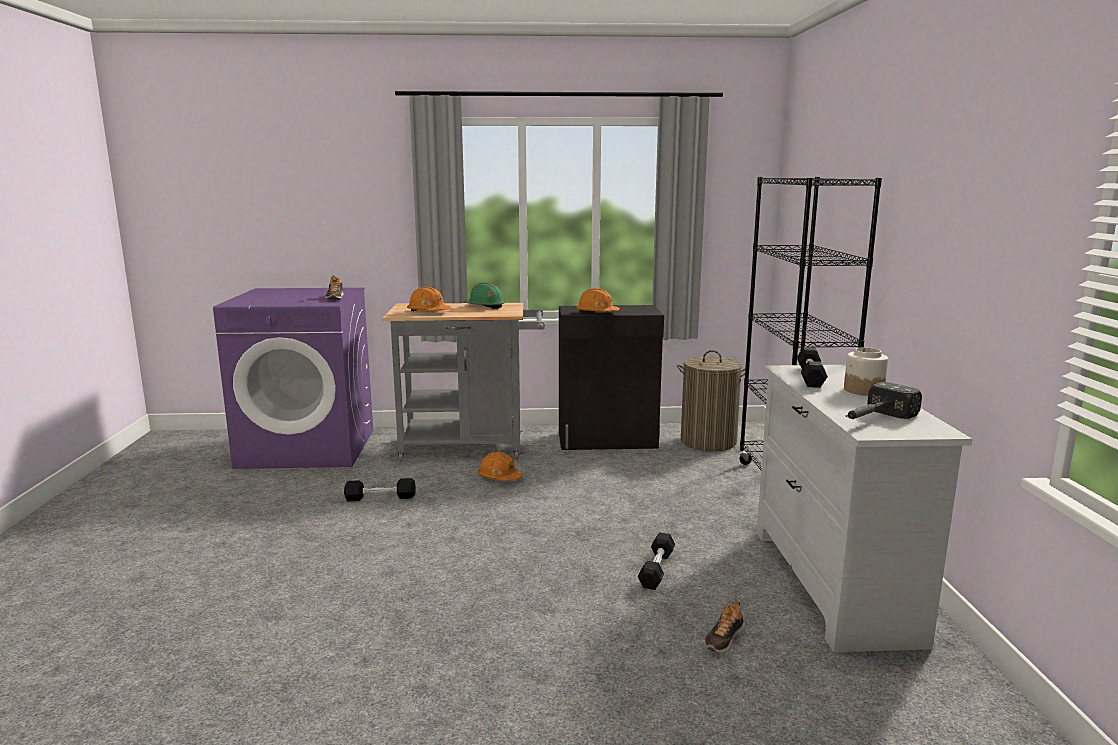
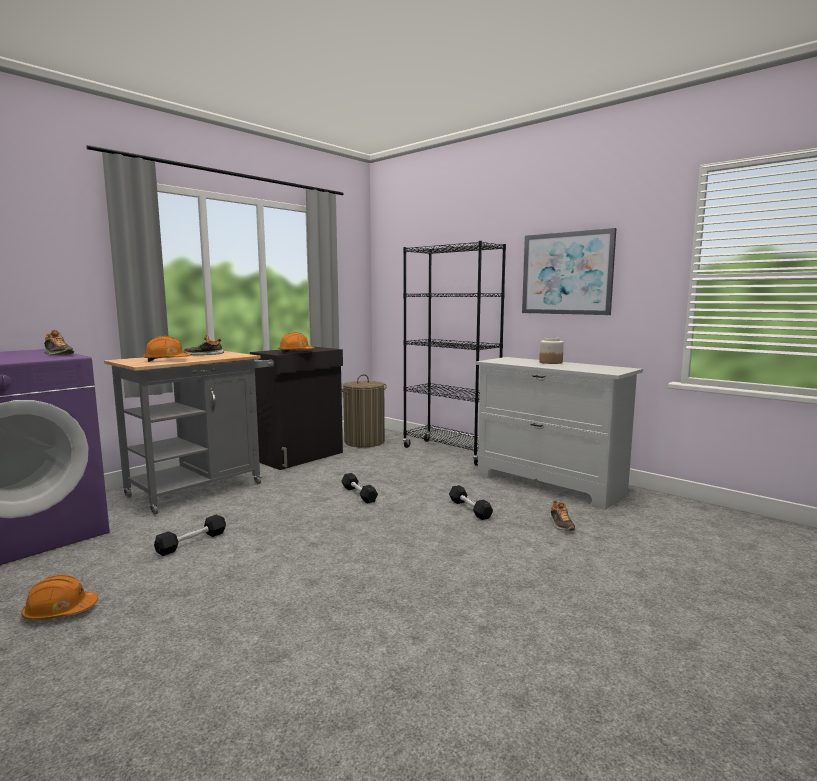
camera: 45 degrees left, 5 degrees down
(485, 307) = (204, 354): green hard hat -> shoe
(499, 477) = (268, 498): orange hard hat -> orange hard hat (60, 611)
(810, 377) = (512, 361): black dumbbell -> black dumbbell (359, 494)
(873, 419) = (595, 369): hammer -> none
(942, 239) = (566, 273): none -> picture

